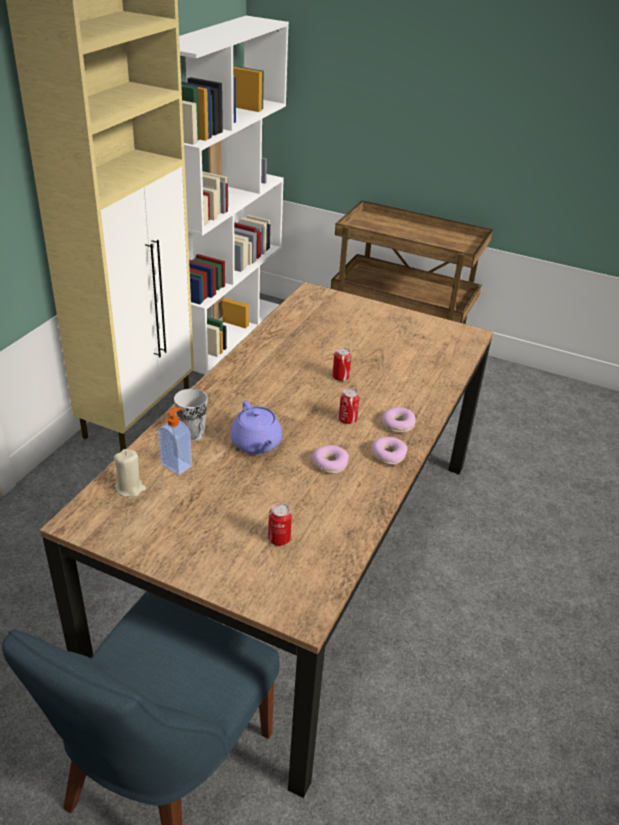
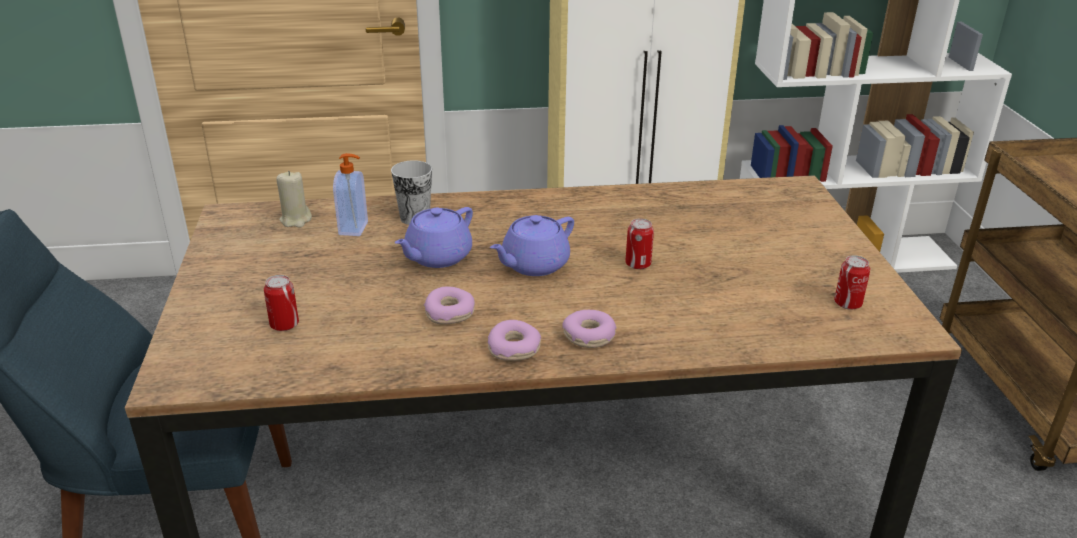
camera: 60 degrees right, 5 degrees down
(304, 412) = (533, 265): none -> purple teapot
(347, 420) = (553, 297): can -> can (847, 304)

